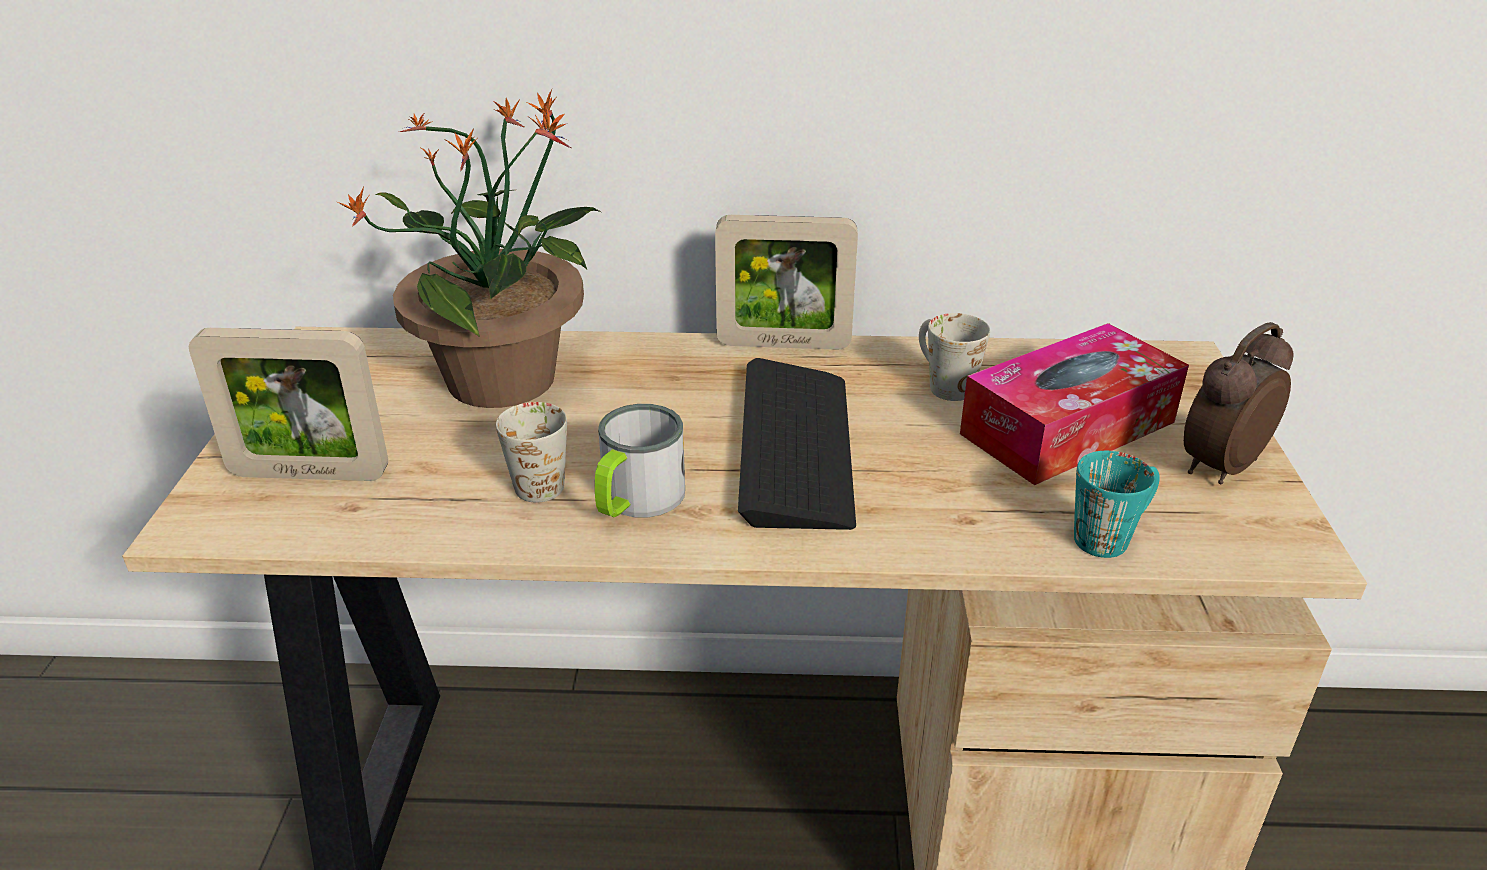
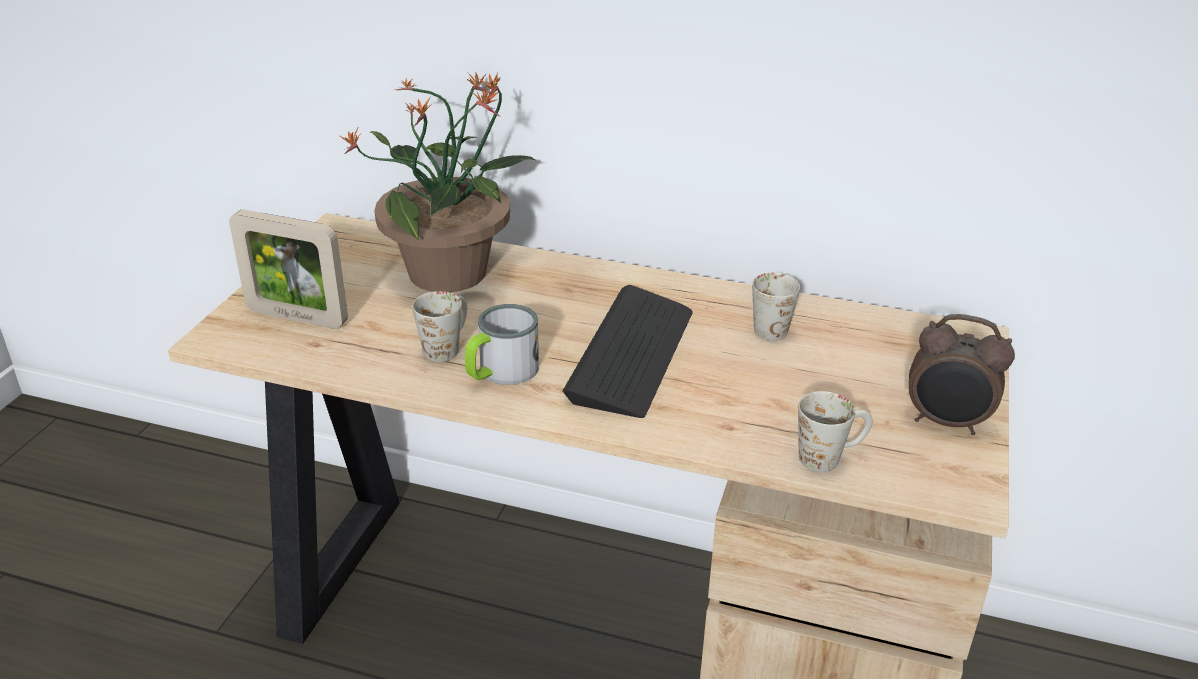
camera: 15 degrees right, 0 degrees up
(783, 344) = (661, 277): picture frame -> none
(1067, 428) = (844, 374): tissue box -> none
(1112, 534) = (830, 456): turquoise mug -> white mug
(1218, 466) = (946, 423): alarm clock -> alarm clock turned 135 degrees counterclockwise

